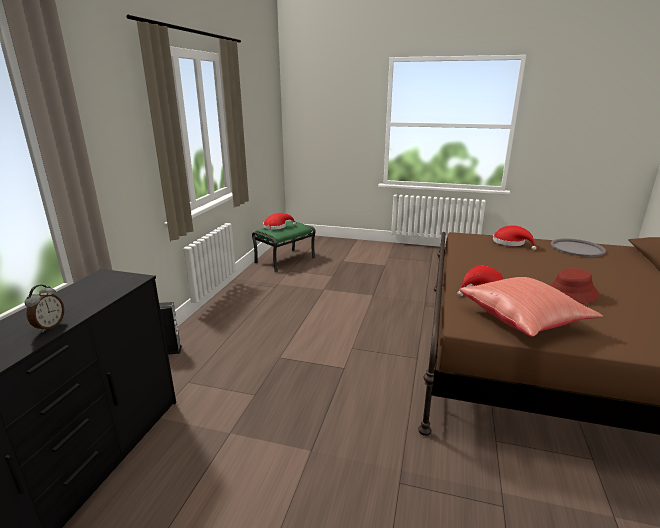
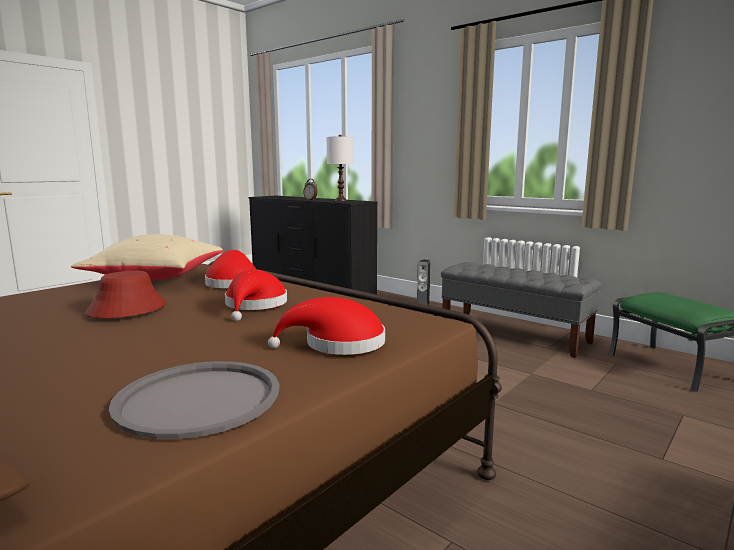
camera: 115 degrees right, 10 degrees down
(83, 294) = (341, 200): none -> white table lamp
(252, 298) = (514, 334): none -> grey bench
(277, 226) = (674, 298): red hat -> red hat (255, 305)
(523, 320) = (154, 279): red pillow -> beige pillow

